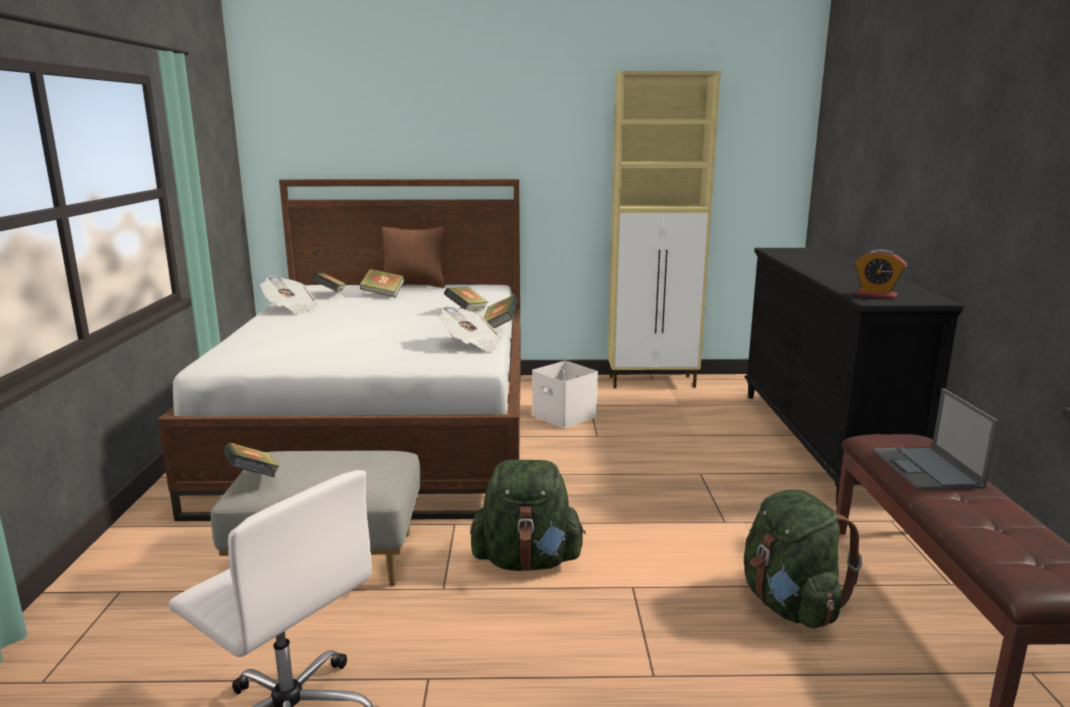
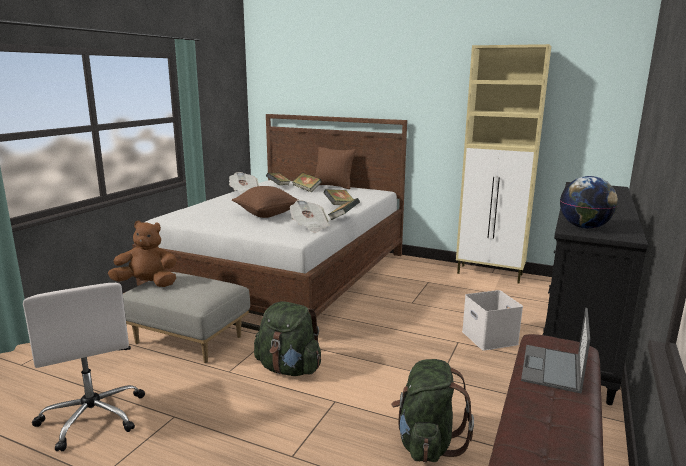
camera: 25 degrees right, 0 degrees up
(253, 478) = (147, 284): book -> brown plush toy
(380, 337) = (267, 215): none -> brown pillow
(566, 415) = (404, 286): white storage box -> white storage box (491, 338)
(876, 295) = (584, 227): alarm clock -> globe

